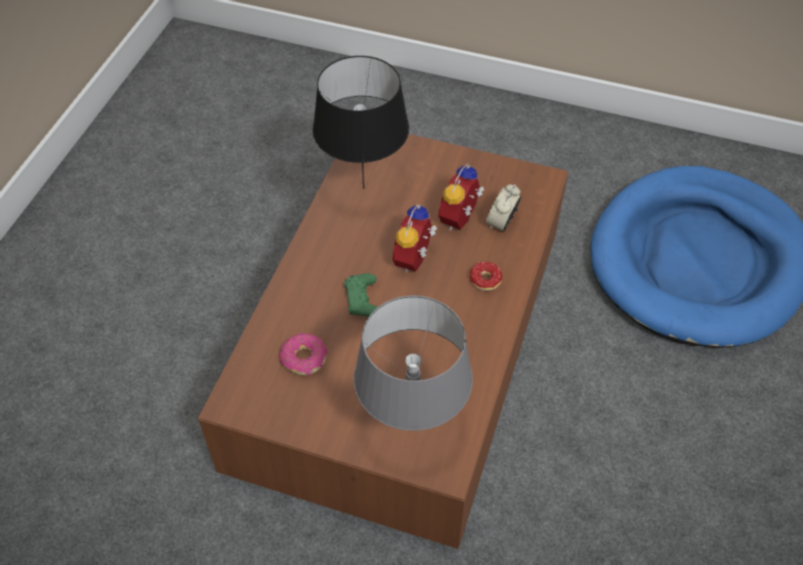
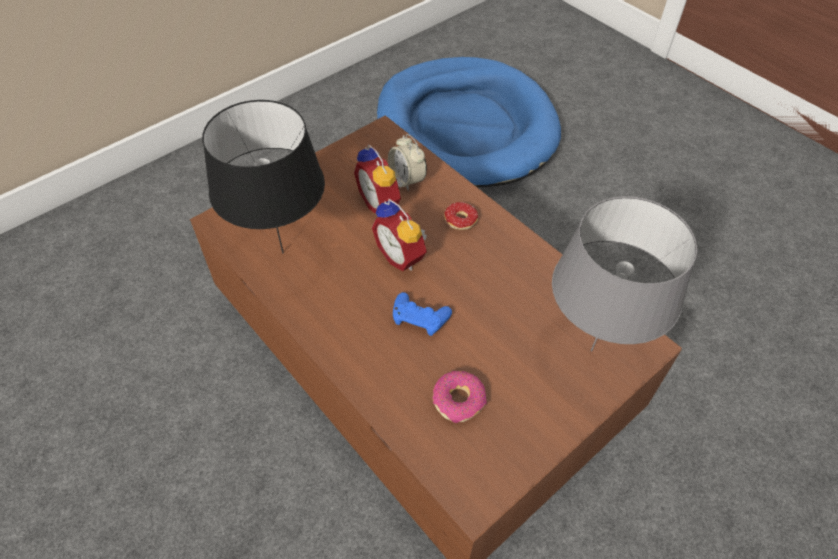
camera: 60 degrees left, 0 degrees up
(363, 300) = (420, 317): green game controller -> blue game controller

